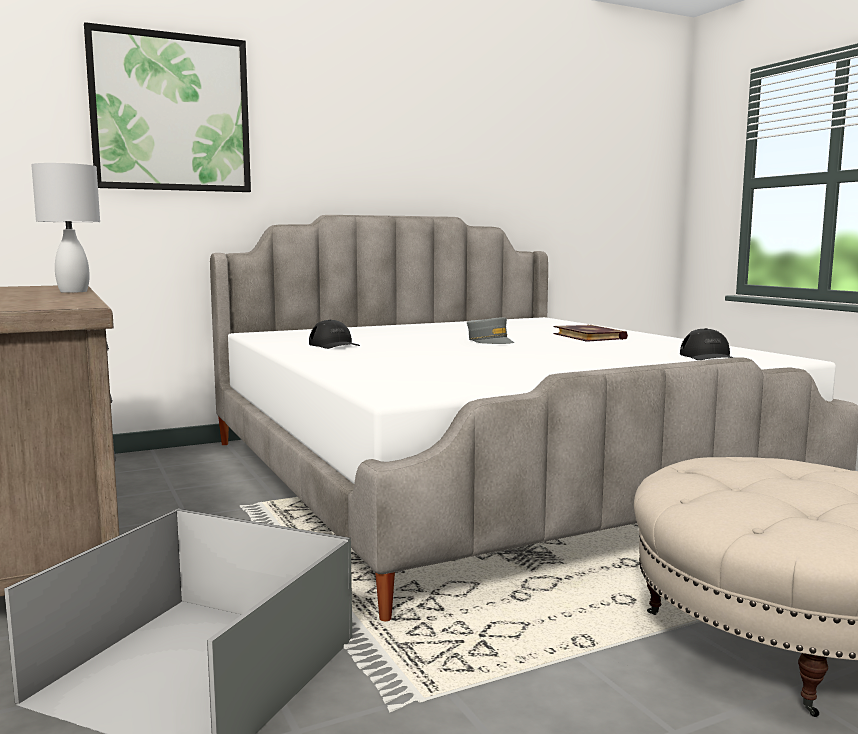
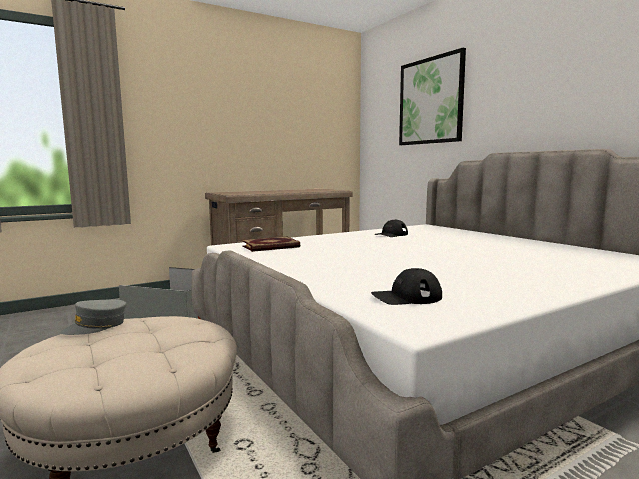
camera: 85 degrees right, 0 degrees up
(74, 291) = (304, 192): white table lamp -> none
(490, 341) = (444, 252): grey cap -> grey cap (96, 326)
(590, 336) = (522, 271): book -> book (271, 247)

